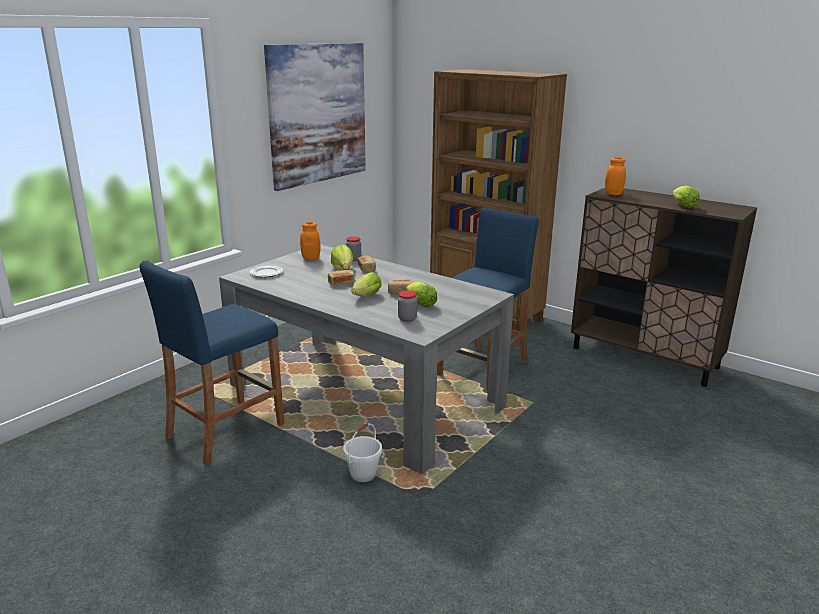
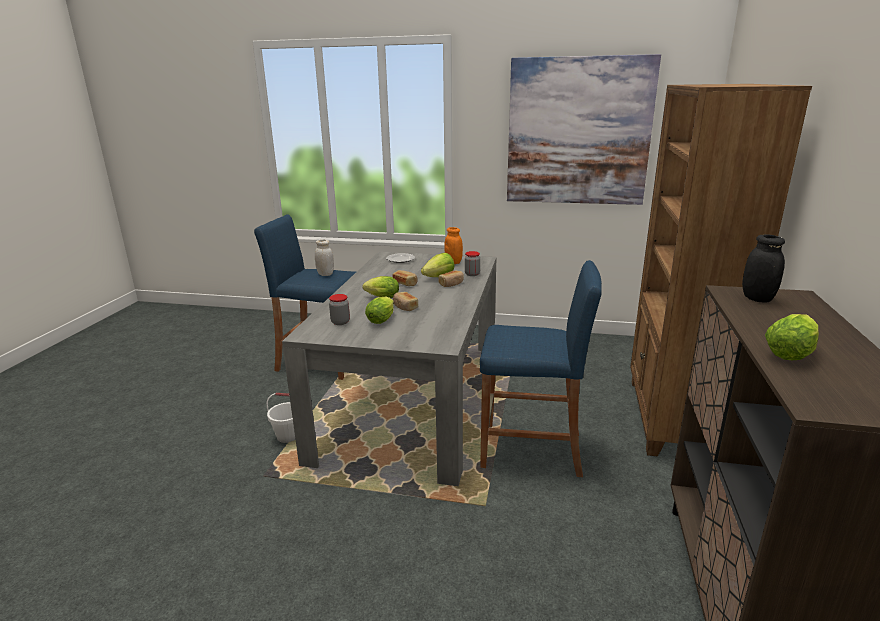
camera: 65 degrees right, 0 degrees up
(228, 315) = (325, 274): none -> white jar
(613, 194) = (757, 298): orange jar -> black jar

